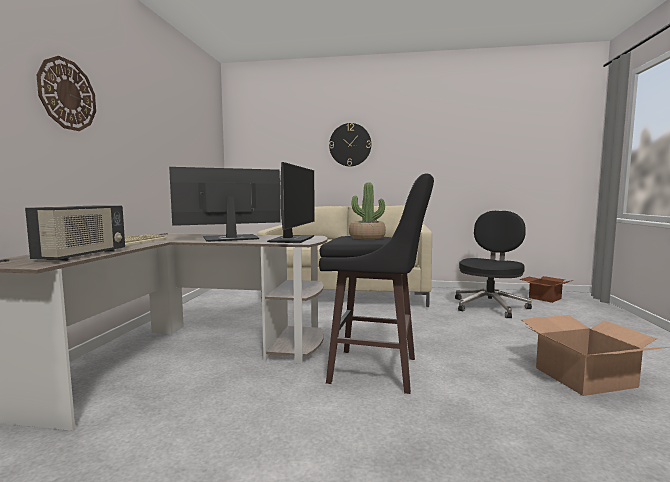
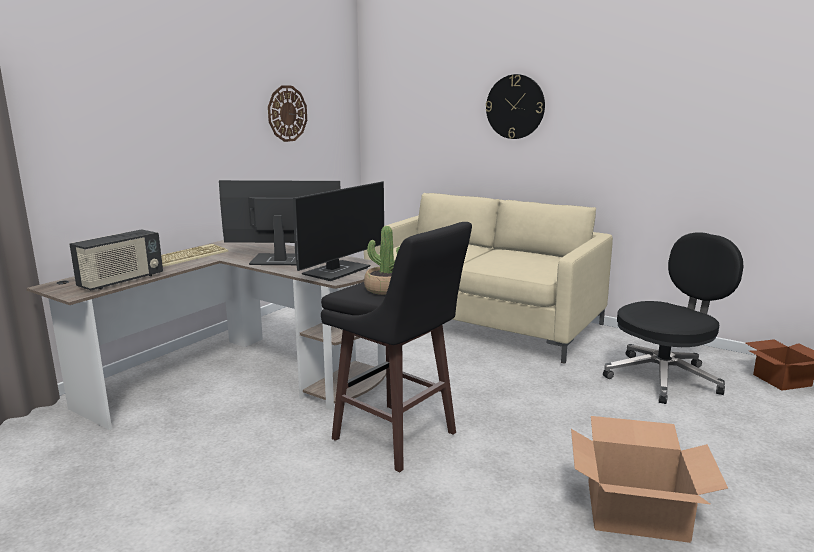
camera: 25 degrees right, 10 degrees up
(67, 94) = (134, 102): wall clock -> wall clock (287, 113)

